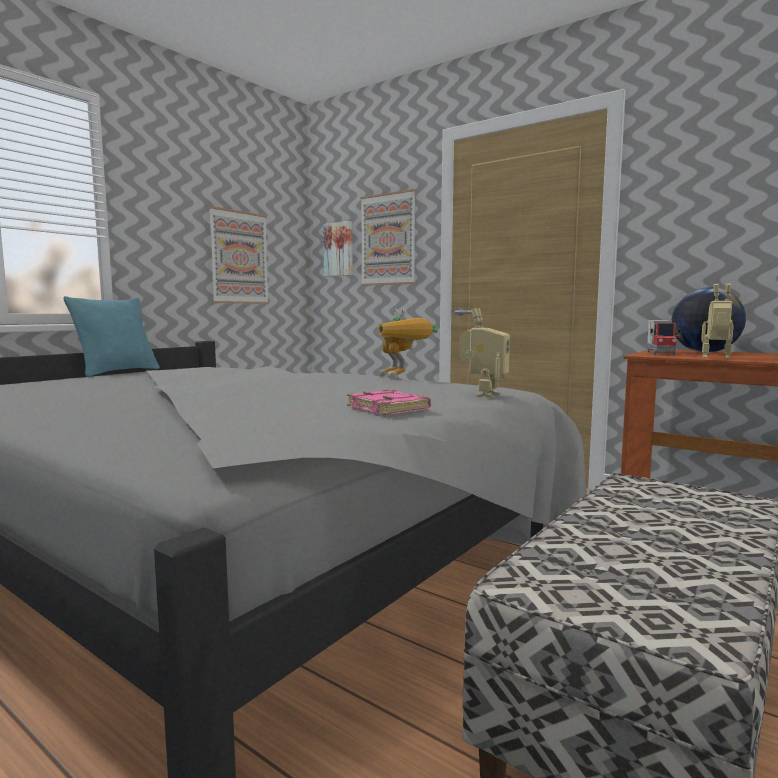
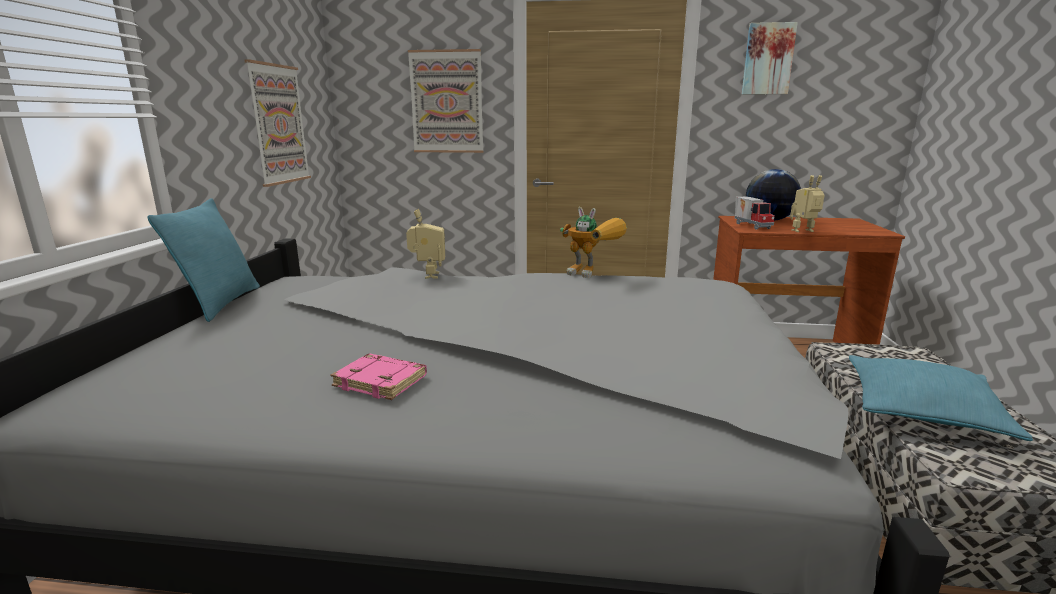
camera: 30 degrees left, 10 degrees up
(339, 249) = (379, 108): picture -> picture (767, 59)
(389, 409) = (725, 333): pink book -> pink book (382, 381)
(483, 395) = (725, 295): toy robot -> toy robot (428, 275)
(614, 540) = (922, 410): none -> turquoise pillow

